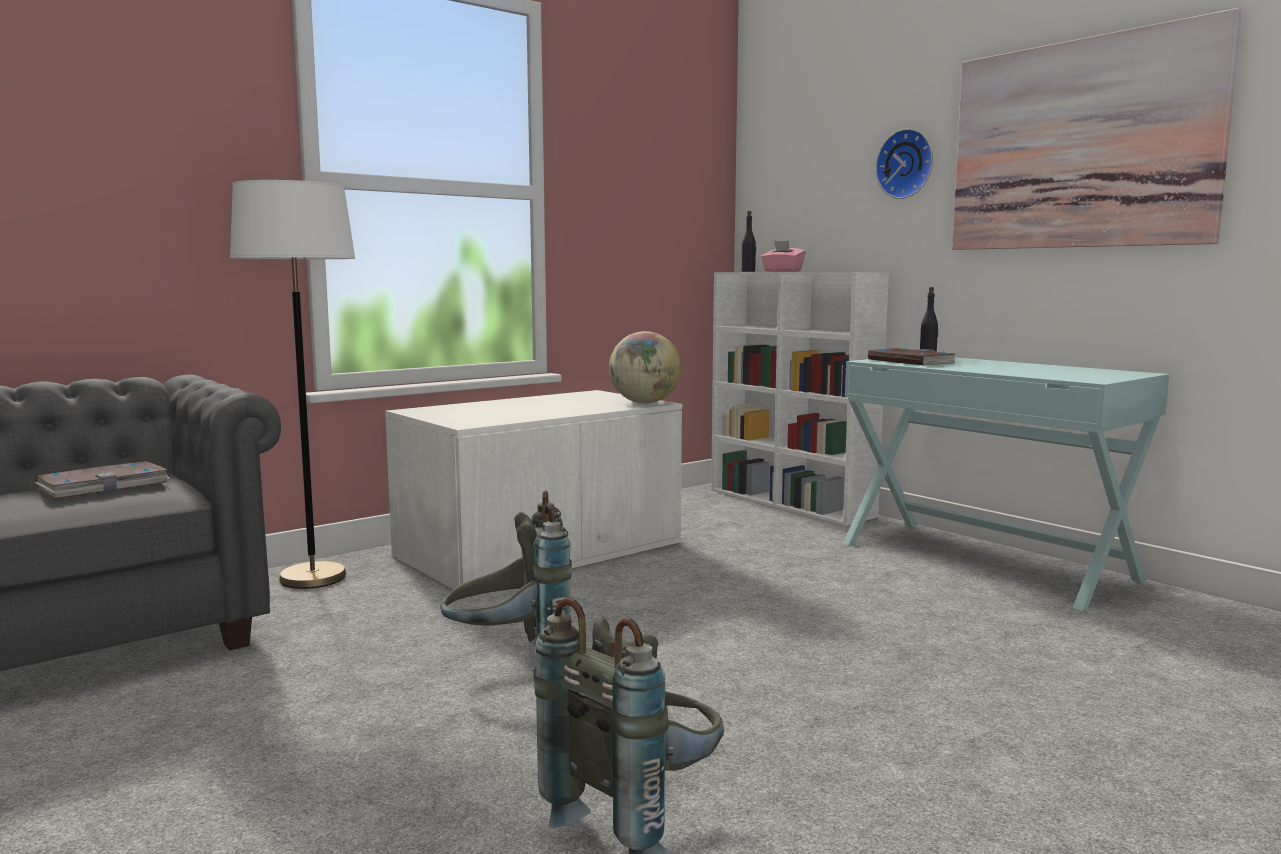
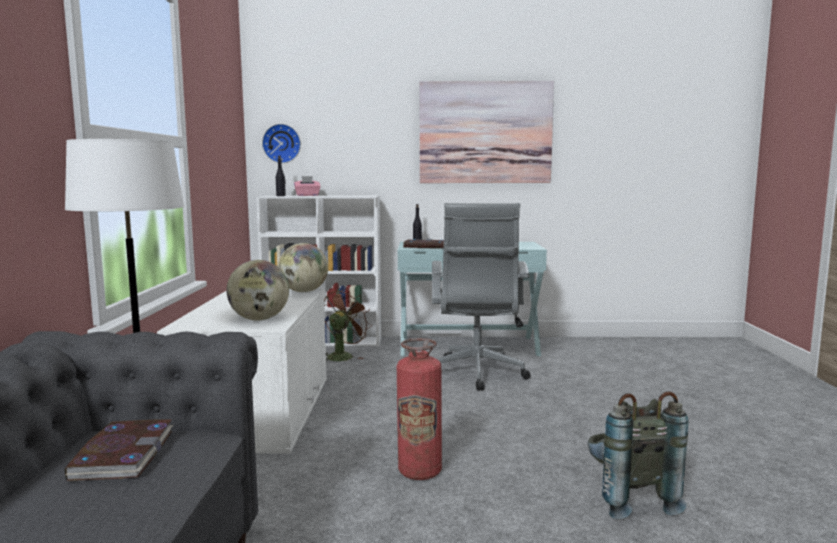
camera: 50 degrees left, 0 degrees up
(487, 417) = (259, 319): none -> globe
(511, 663) = (420, 472): grey backpack -> fire extinguisher
(768, 524) = (343, 356): none -> brown fan
(885, 598) = (477, 375): none -> grey office chair
(907, 164) = (384, 133): wall clock -> wall clock (282, 143)

